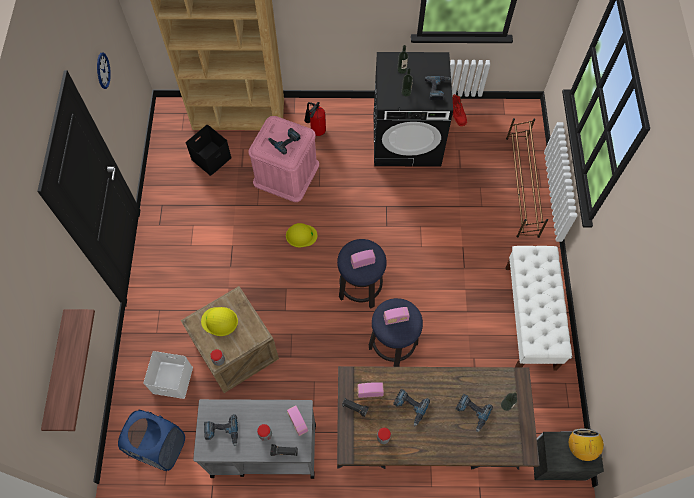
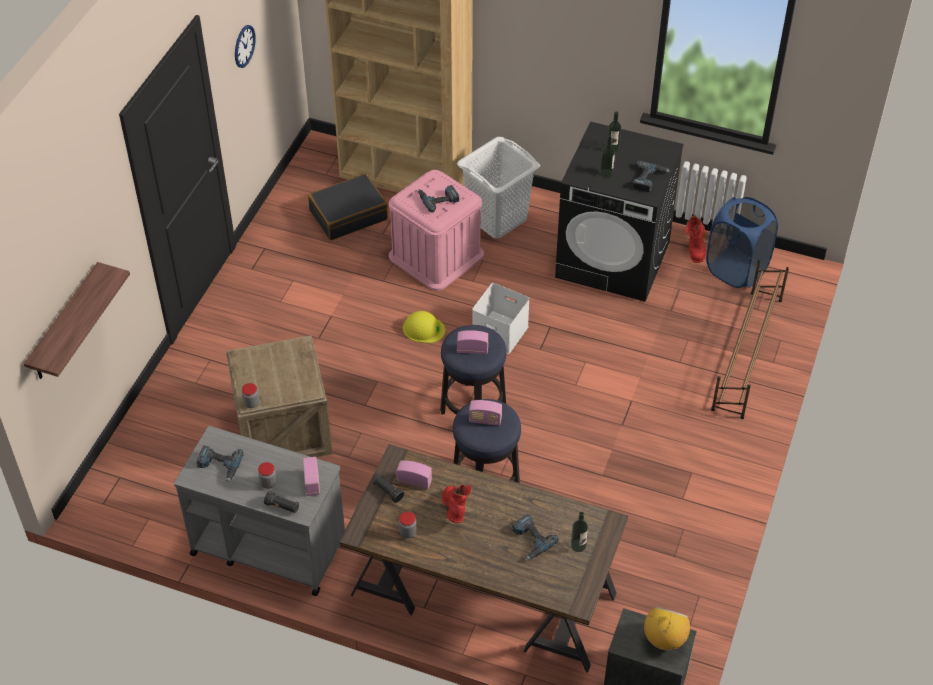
camera: 20 degrees right, 15 degrees down
(160, 447) = (145, 505): blue laundry basket -> blue laundry basket (736, 269)
(173, 379) = (193, 438): white storage box -> white storage box (501, 332)
(211, 159) = (348, 215): black storage box -> black suitcase
(219, 321) = (271, 364): yellow hard hat -> none
(315, 131) = (496, 218): fire extinguisher -> white laundry basket
(409, 407) = (455, 511): power drill -> red boot
(530, 317) = (686, 507): white bench -> none

